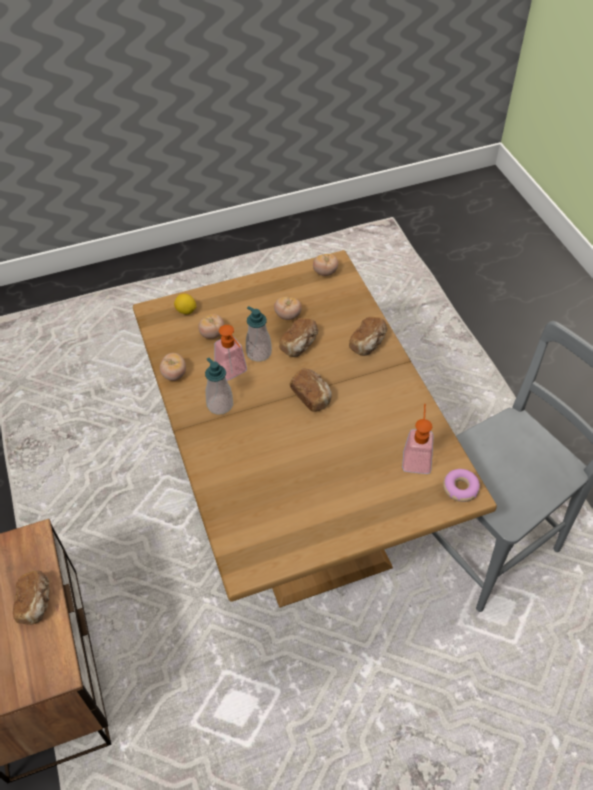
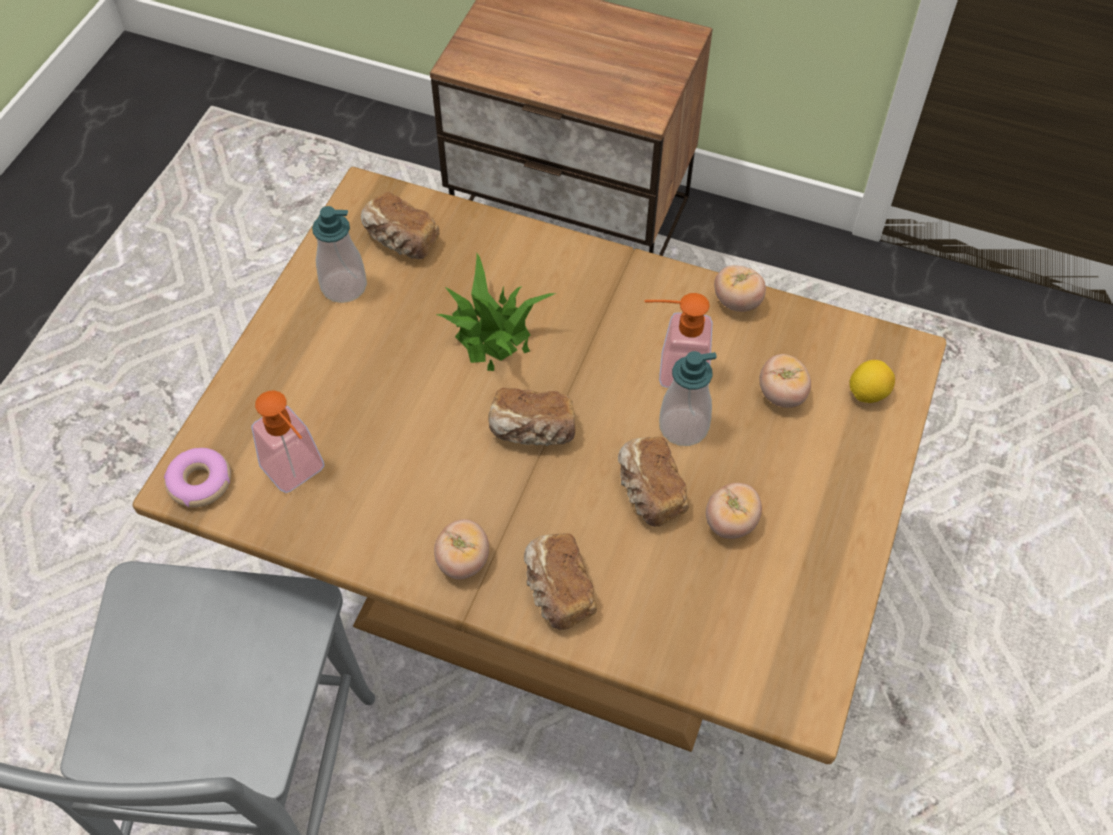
camera: 130 degrees right, 5 degrees up
(36, 602) = (559, 80): bread -> bread (400, 241)
(220, 405) = (627, 317): soap dispenser -> soap dispenser (344, 286)
(277, 446) = (491, 333): none -> potted plant
(325, 272) = (792, 666): tomato -> tomato (463, 561)

